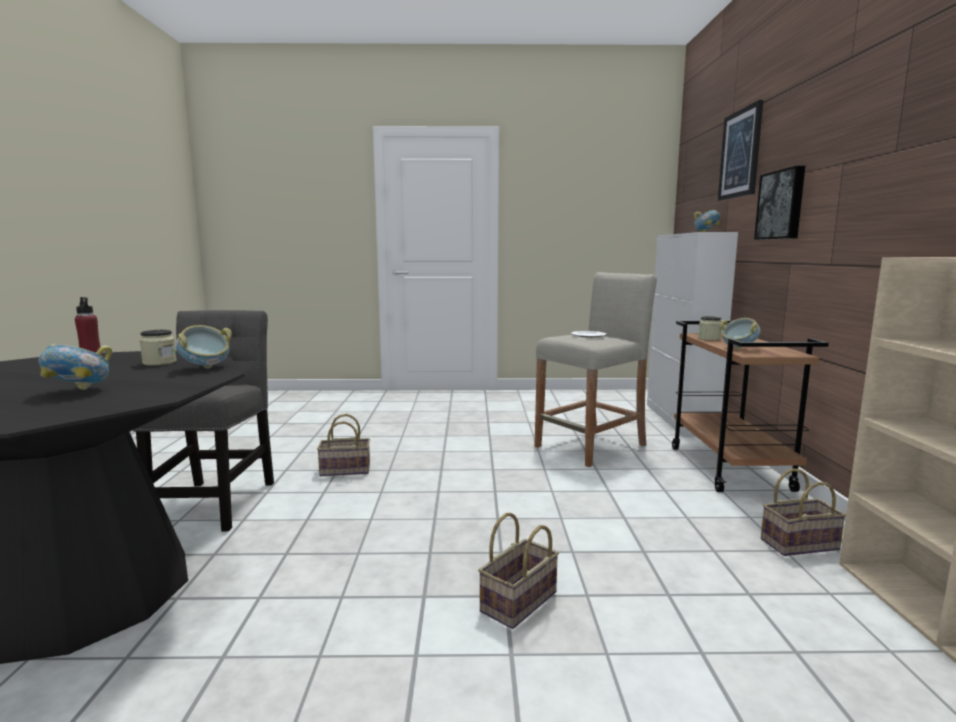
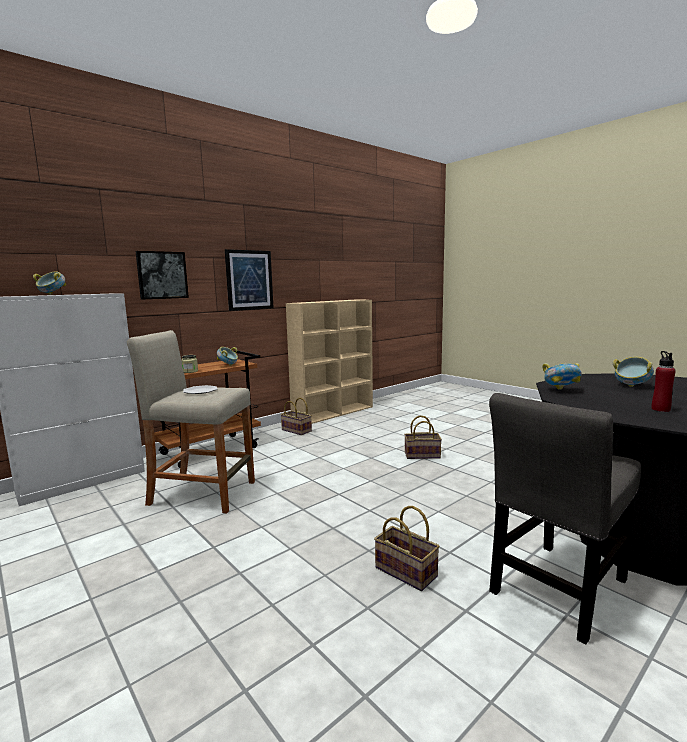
camera: 130 degrees left, 0 degrees up
(159, 362) = (600, 401): jar -> none
(740, 154) = (79, 224): picture -> picture (249, 280)

